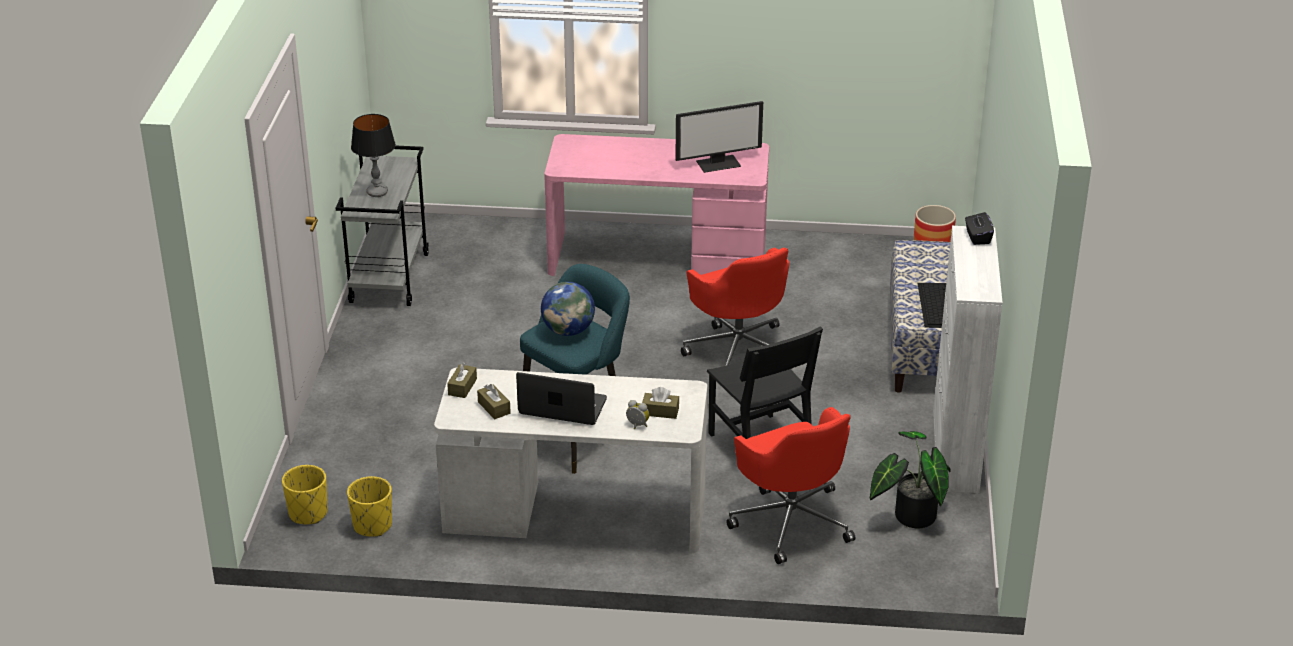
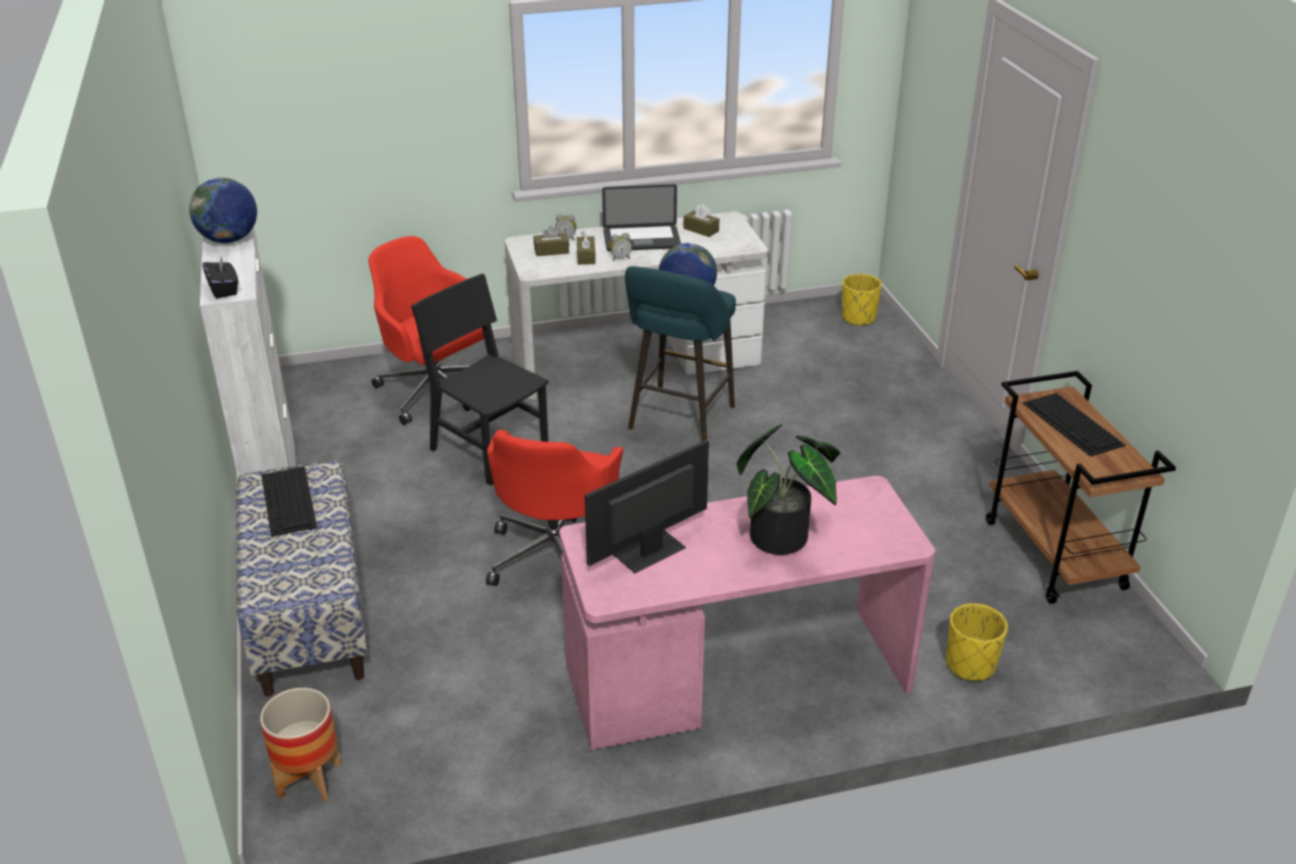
camera: 160 degrees right, 0 degrees up
(372, 525) = (798, 320): yellow planter -> yellow planter (970, 665)
(377, 192) = (1073, 424): table lamp -> keyboard
(388, 277) = (1056, 555): grey cart -> brown cart
(462, 387) = (743, 238): brown tissue box -> brown tissue box (586, 257)
(599, 387) = (620, 258): none -> alarm clock
(738, 350) = (556, 555): red office chair -> red office chair turned 120 degrees counterclockwise
(910, 515) = (321, 417): potted plant -> potted plant (786, 537)
(977, 287) = (229, 239): none -> globe

